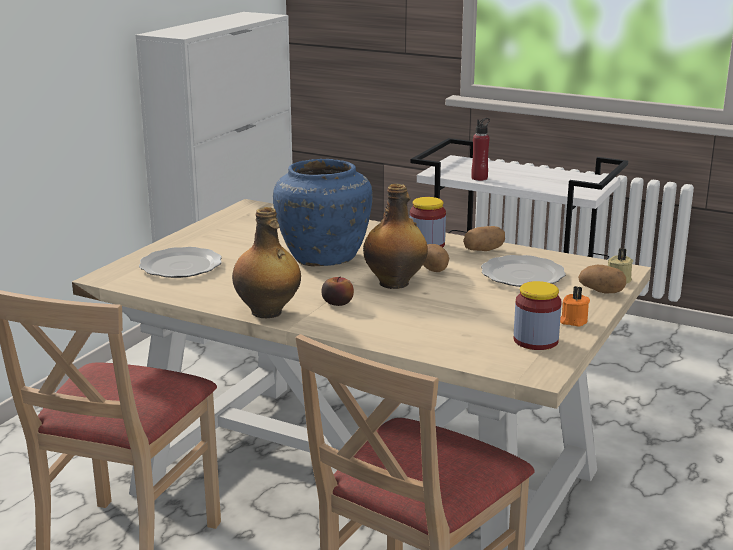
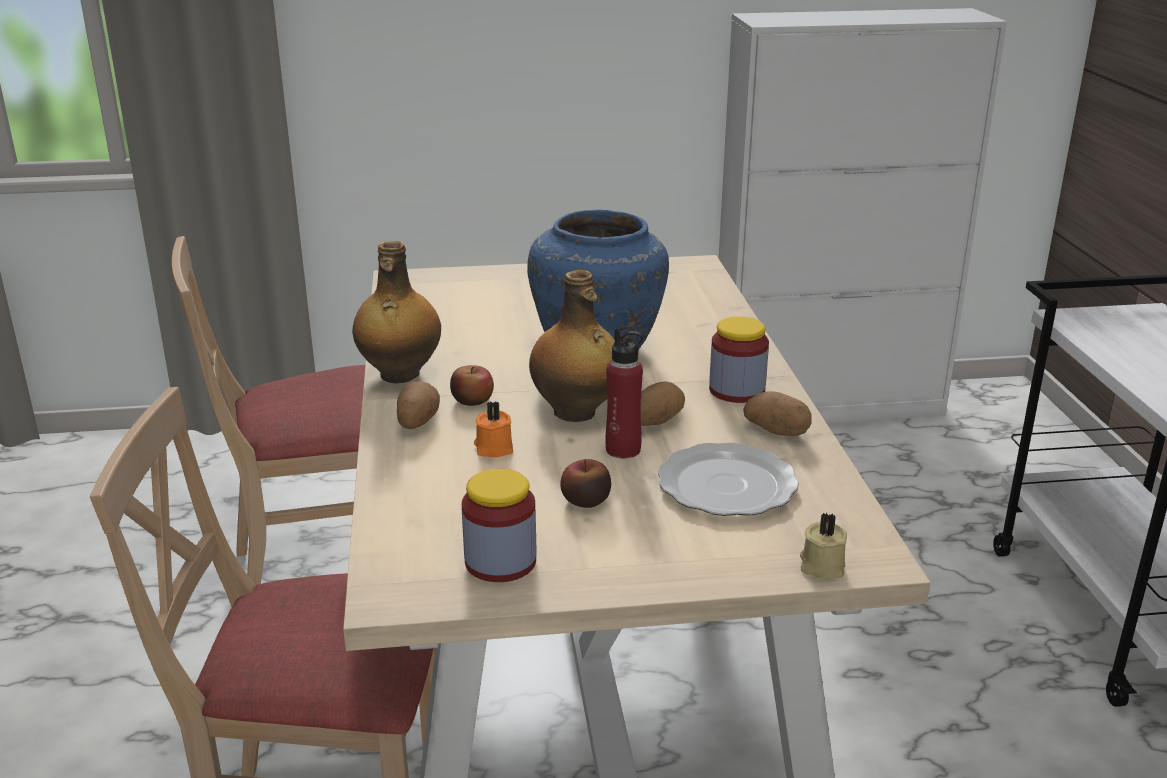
camera: 55 degrees right, 5 degrees up
(180, 266) = (469, 296): plate -> none
(479, 178) = (1109, 349): red bottle -> red bottle (623, 449)
(497, 307) = (585, 500): none -> apple
(573, 321) = (605, 572): orange candle -> orange candle (493, 448)
(602, 291) = (754, 565): potato -> potato (416, 422)

